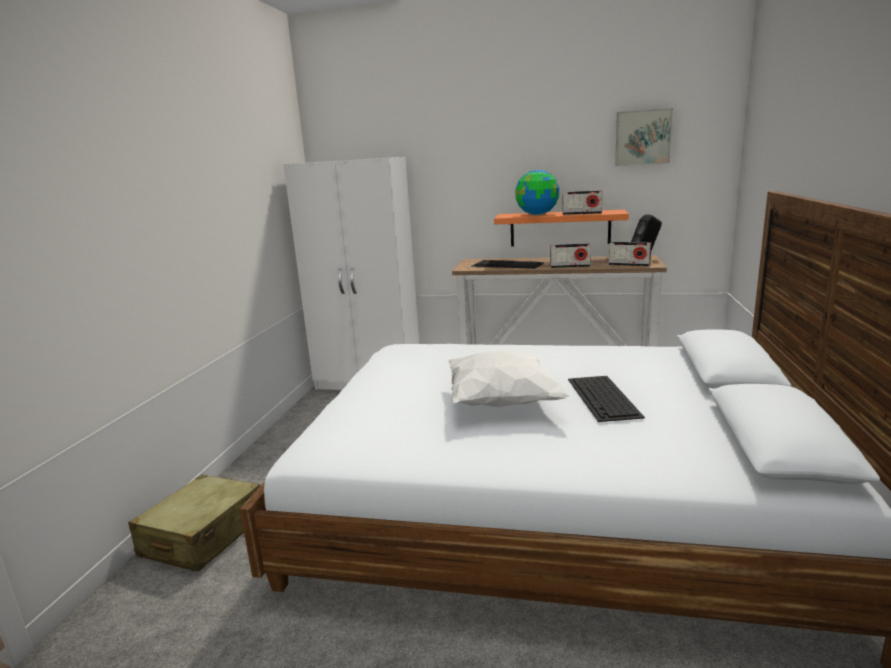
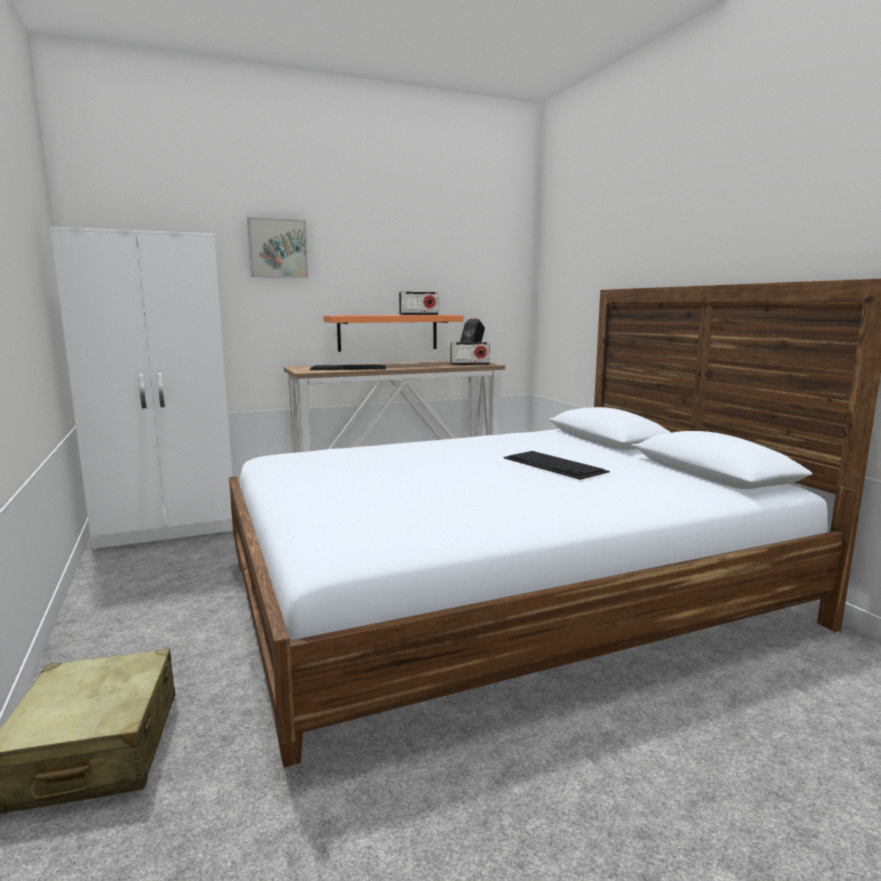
camera: 35 degrees left, 5 degrees down
(500, 402) = (471, 481): white pillow -> none
(537, 214) = (372, 315): globe -> none
(570, 266) = (417, 367): radio -> none
(642, 138) = (460, 246): picture -> picture (277, 248)

